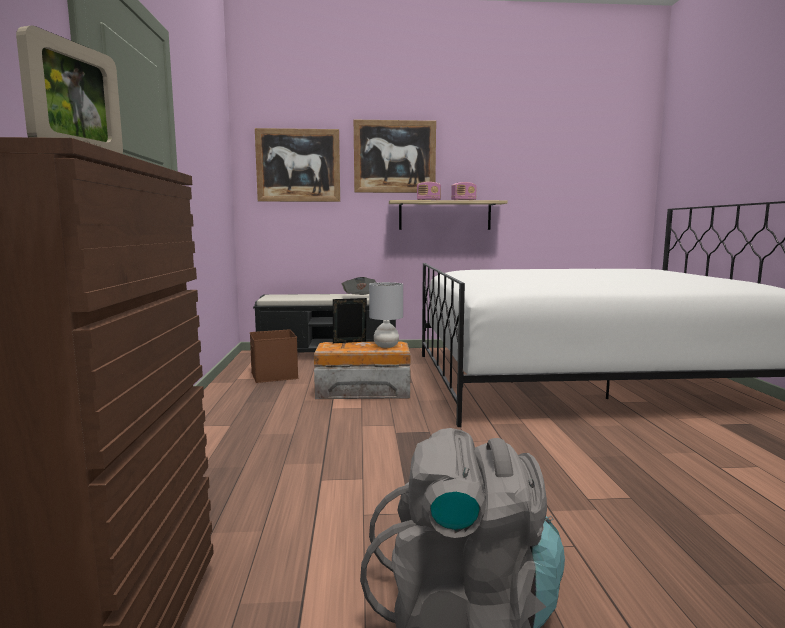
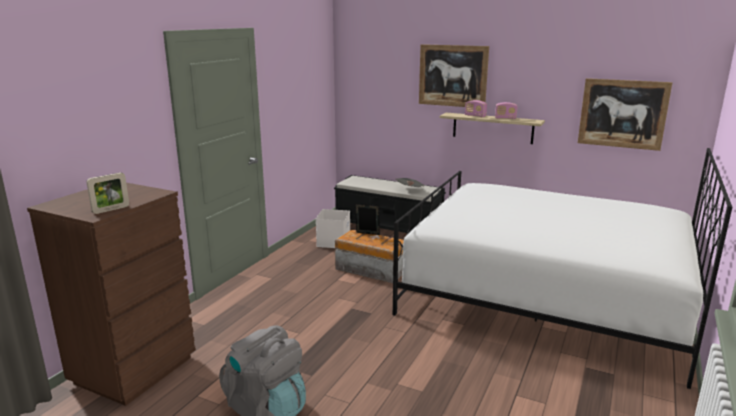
camera: 30 degrees right, 10 degrees up
(275, 375) = (334, 242): brown storage box -> white storage box
(298, 165) = (379, 79): picture -> picture (622, 113)
(385, 346) = (385, 243): grey table lamp -> none

